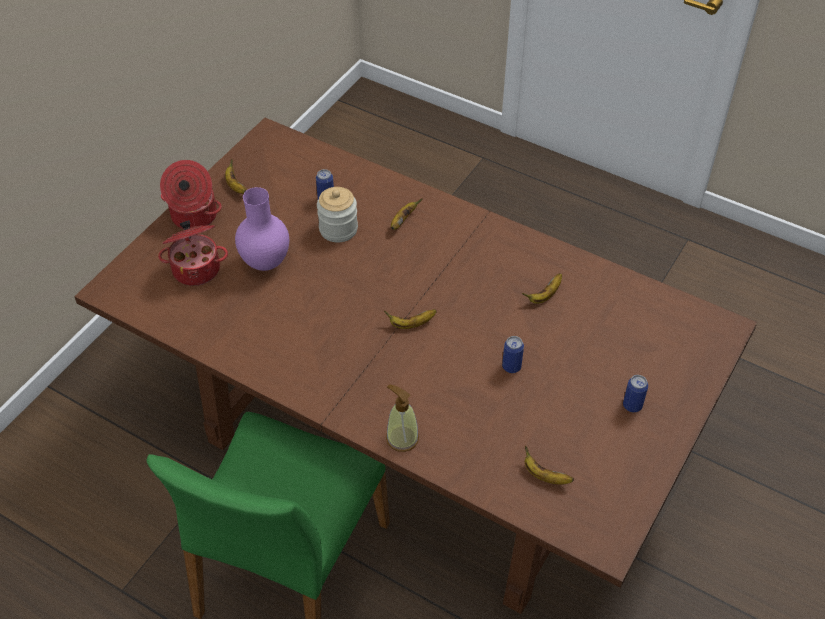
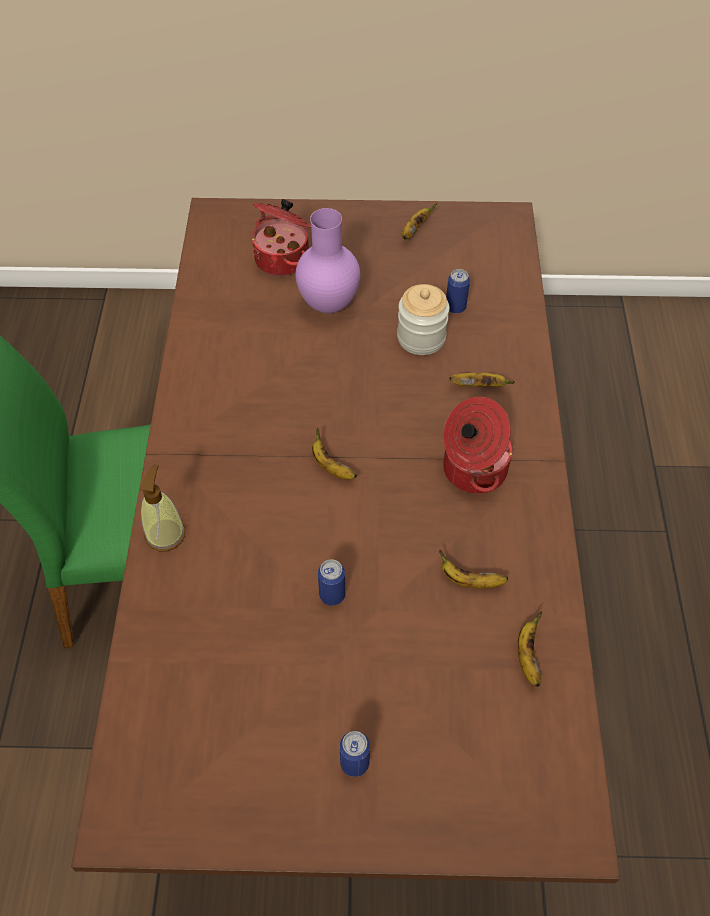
camera: 60 degrees right, 5 degrees up
(193, 216) = (348, 222): cooking pot -> cooking pot (472, 469)
(544, 476) = (186, 705): banana -> banana (527, 656)

